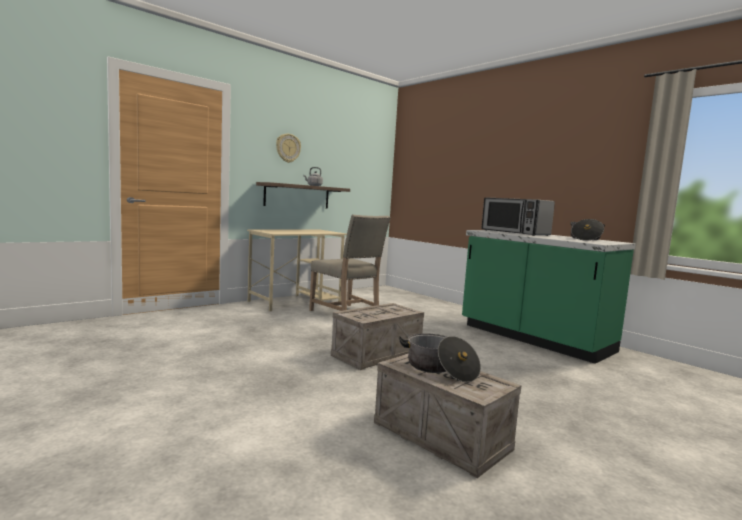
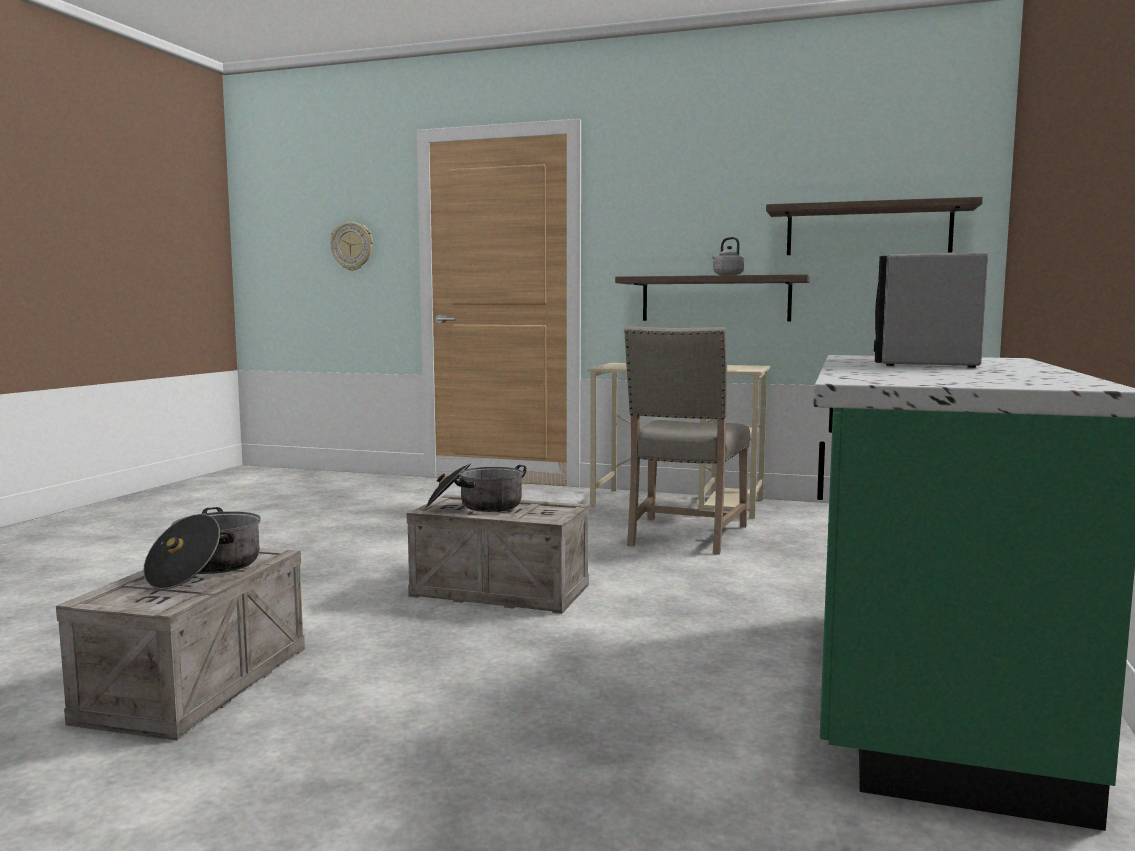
camera: 60 degrees right, 0 degrees up
(288, 148) = (692, 208): wall clock -> wall clock (352, 246)
(354, 170) = (868, 230): none -> shelf
(585, 239) = (998, 376): cooking pot -> cooking pot (476, 506)

